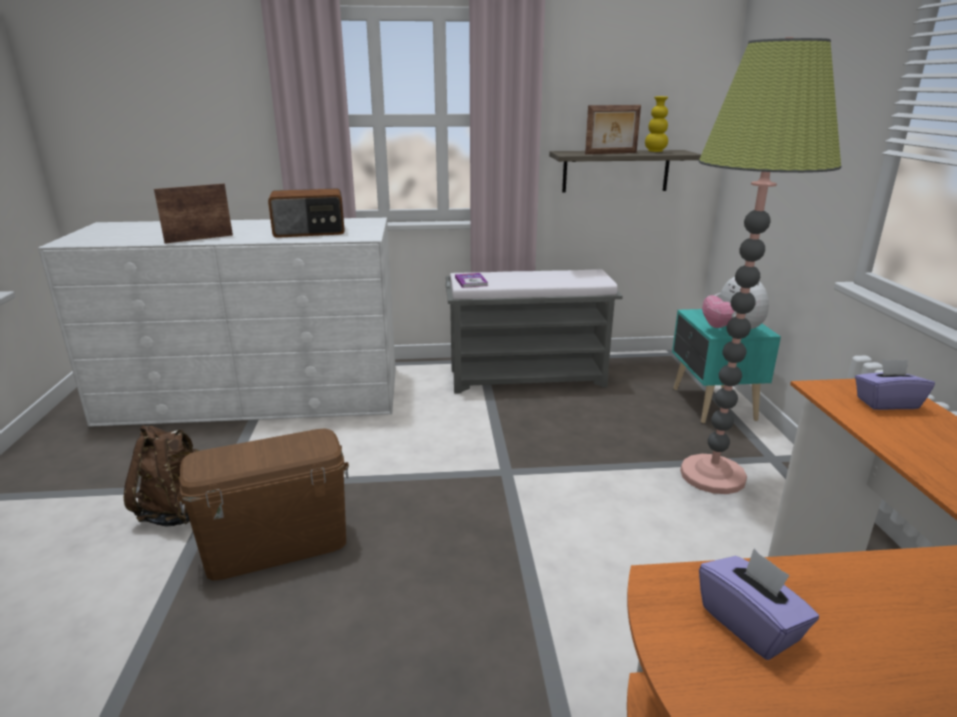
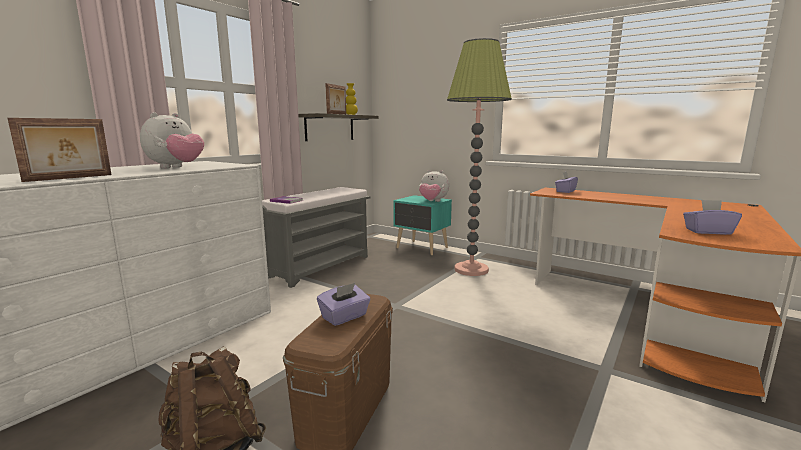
camera: 50 degrees left, 10 degrees down
(199, 239) = (70, 178): picture frame -> picture frame turned 150 degrees counterclockwise
(265, 452) = (344, 317): none -> purple tissue box
(310, 231) = (176, 167): radio -> plush toy

